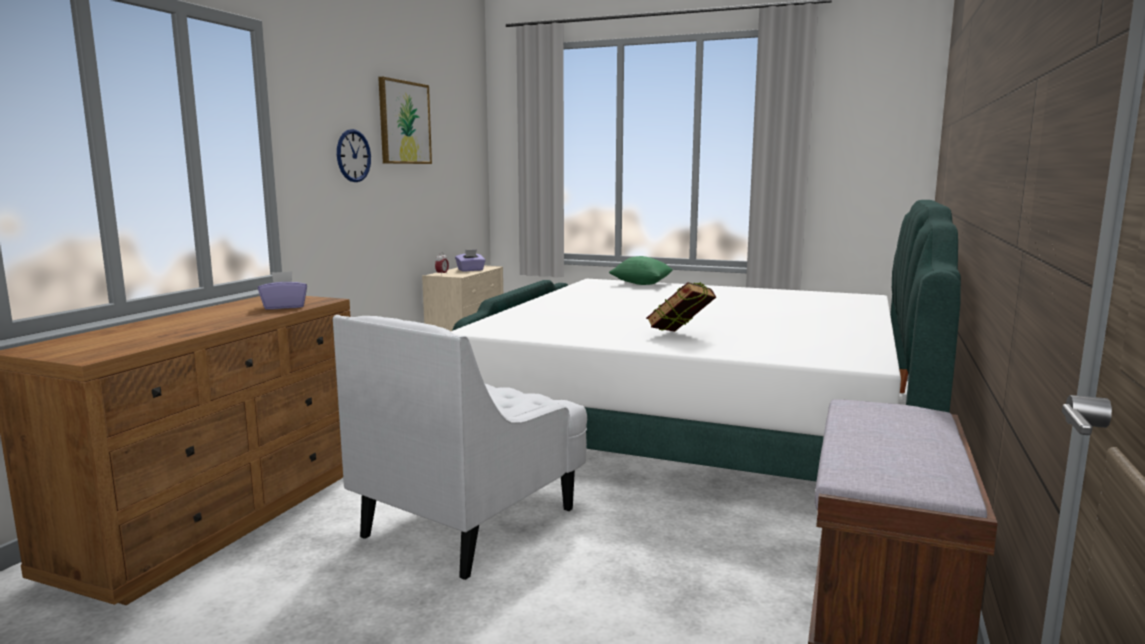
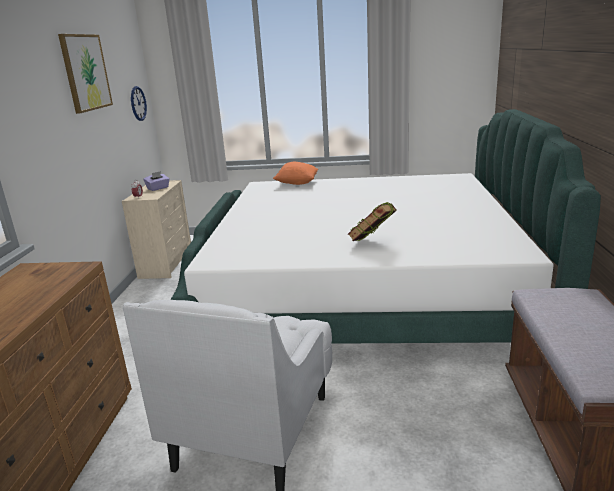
camera: 15 degrees left, 10 degrees up
(284, 307) = (48, 285): purple tissue box -> none
(353, 155) = (52, 112): wall clock -> wall clock (138, 103)
(641, 284) = (297, 183): green pillow -> orange pillow

